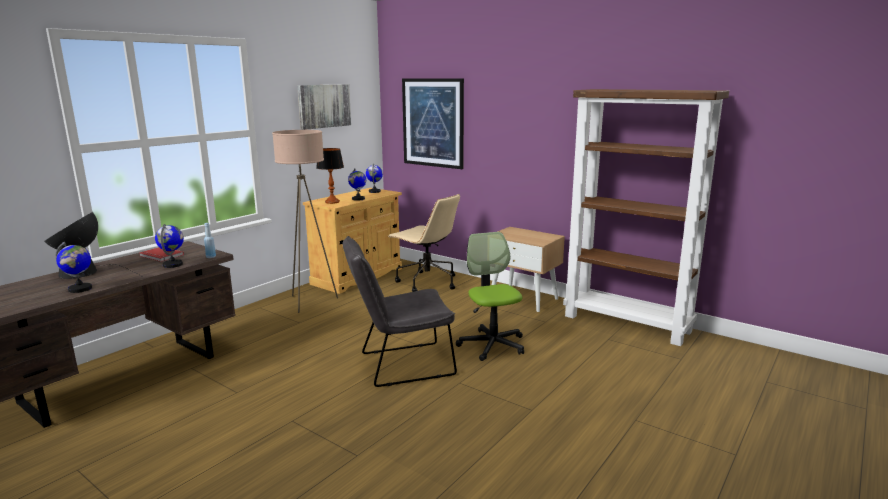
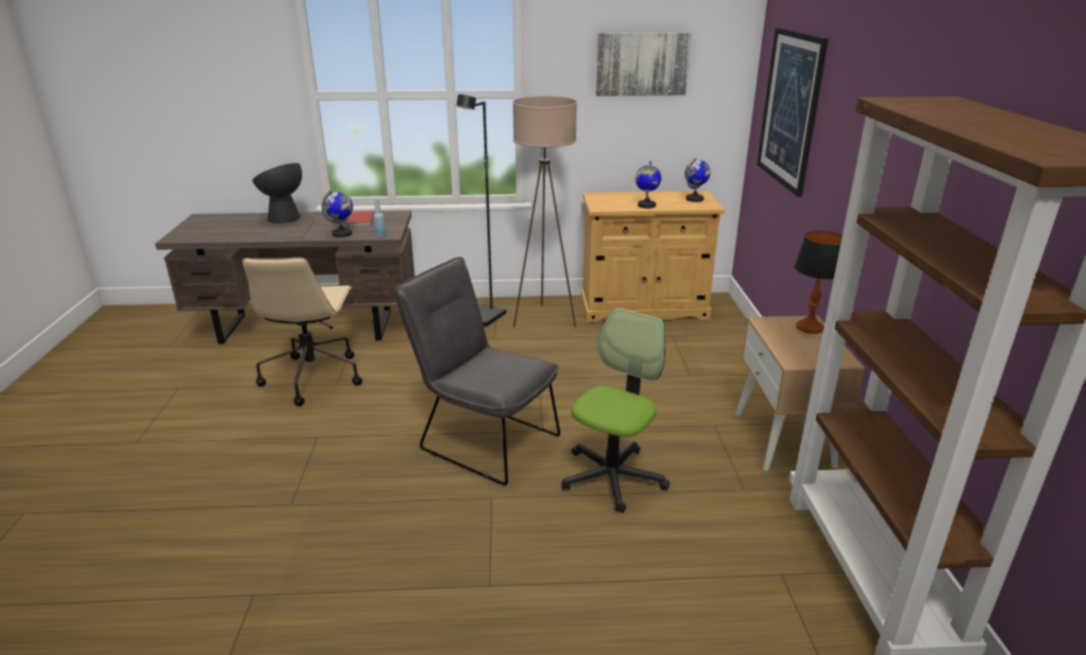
camera: 50 degrees right, 10 degrees up
(80, 289) = (251, 235): globe -> none
(267, 316) = (485, 318): none -> black floor lamp
(332, 202) = (609, 201): table lamp -> table lamp (809, 327)
(426, 282) = (703, 351): beige office chair -> beige office chair (313, 376)

